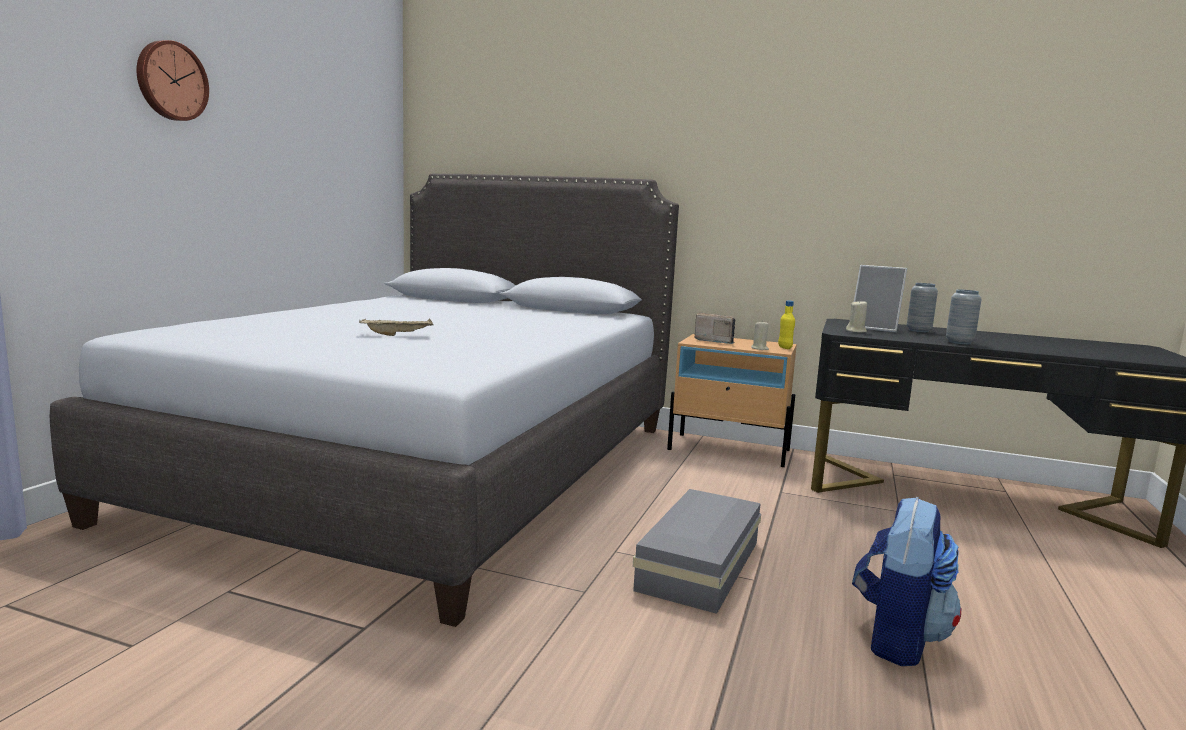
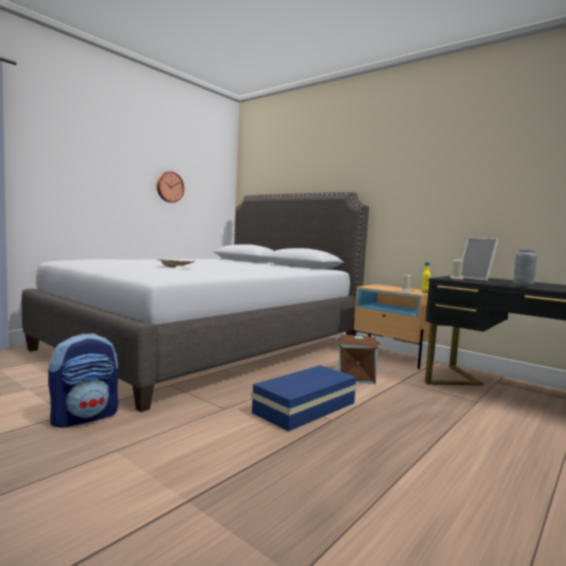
camera: 20 degrees right, 5 degrees down
(170, 81) = (101, 148): wall clock -> wall clock (169, 187)
(702, 564) = (307, 408): grey storage box -> blue storage box
(714, 493) = (356, 376): none -> brown storage box
(715, 341) = (383, 287): radio -> none
(897, 638) = (393, 464): backpack -> backpack (85, 417)
(918, 331) = (508, 281): grey vase -> none

